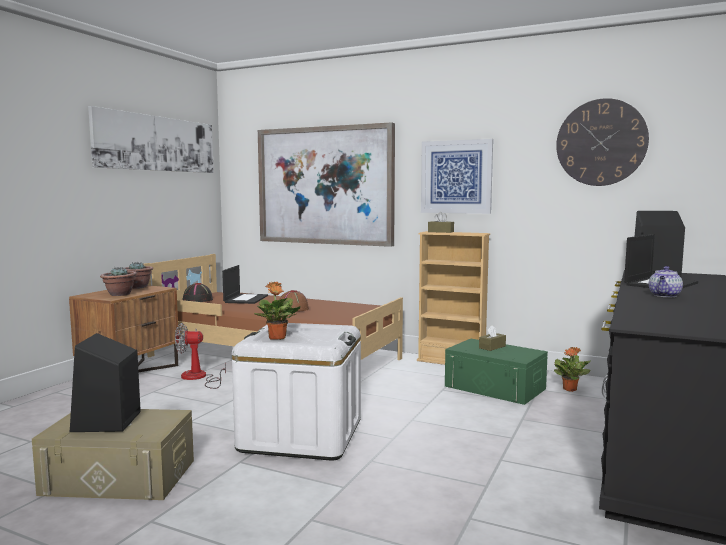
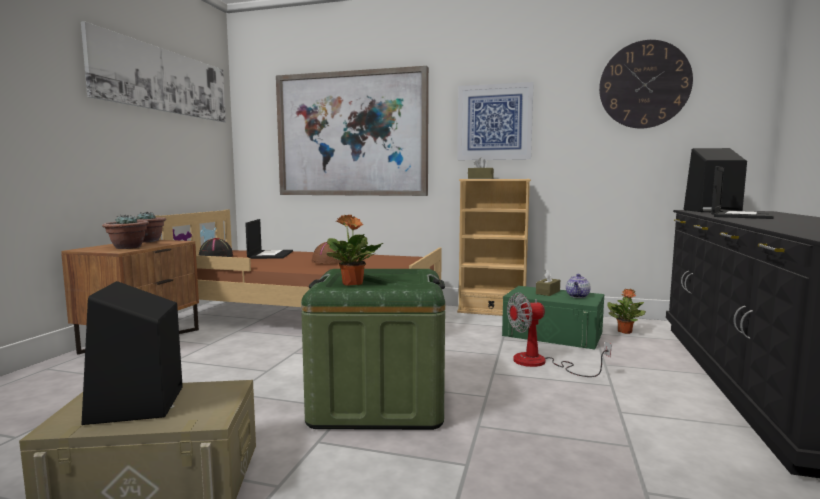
camera: 10 degrees left, 0 degrees up
(198, 378) = (227, 342): fan -> fan (541, 363)
(301, 435) = (378, 400): white storage box -> green storage box
(664, 295) = (777, 221): teapot -> teapot (577, 296)

